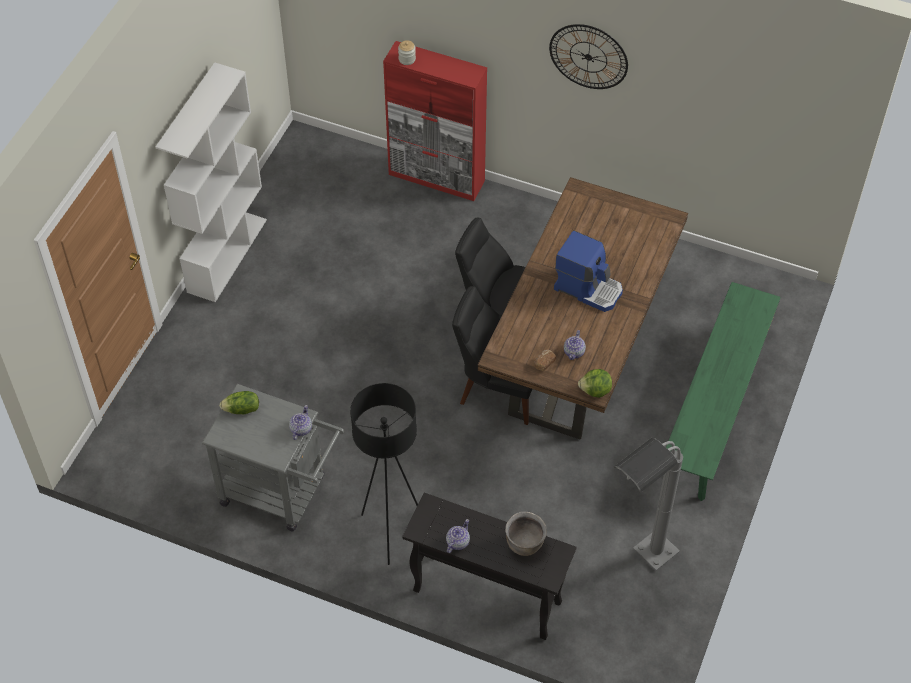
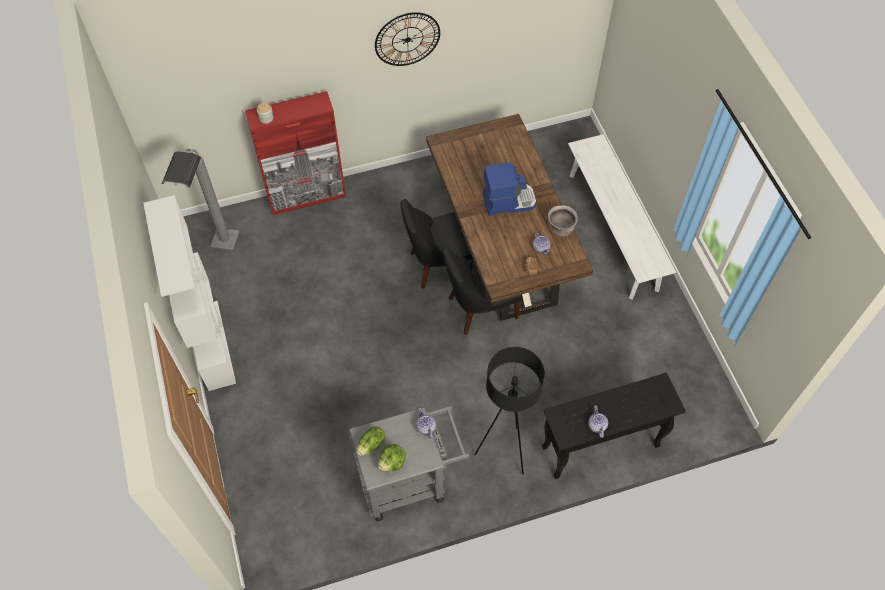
camera: 40 degrees left, 5 degrees up
(524, 544) = (636, 394): brown cooking pot -> brown cooking pot (560, 229)
(595, 391) = (578, 264): lettuce -> lettuce (392, 462)
(639, 566) = (664, 357): grey floor lamp -> grey floor lamp (221, 254)
(715, 409) = (612, 231): green bench -> white bench

